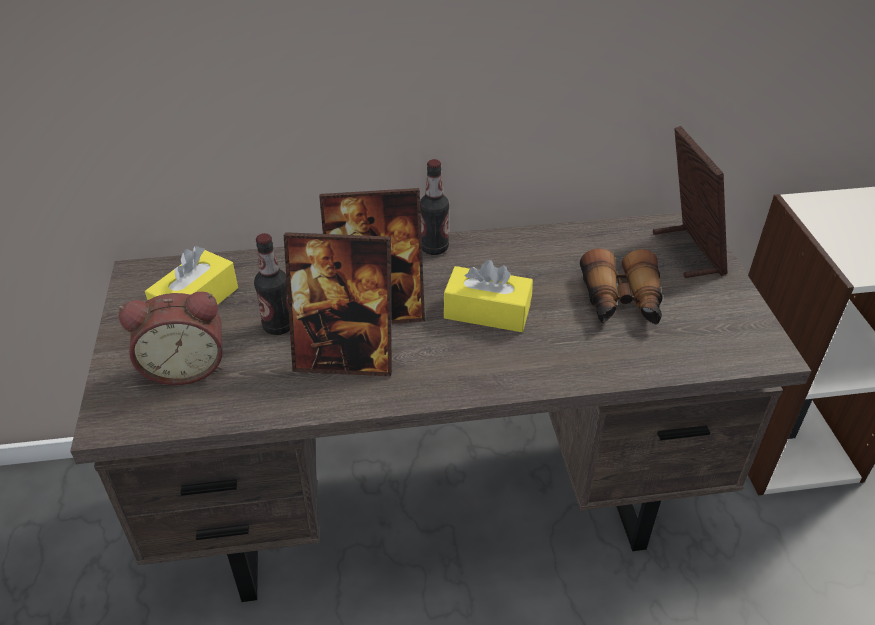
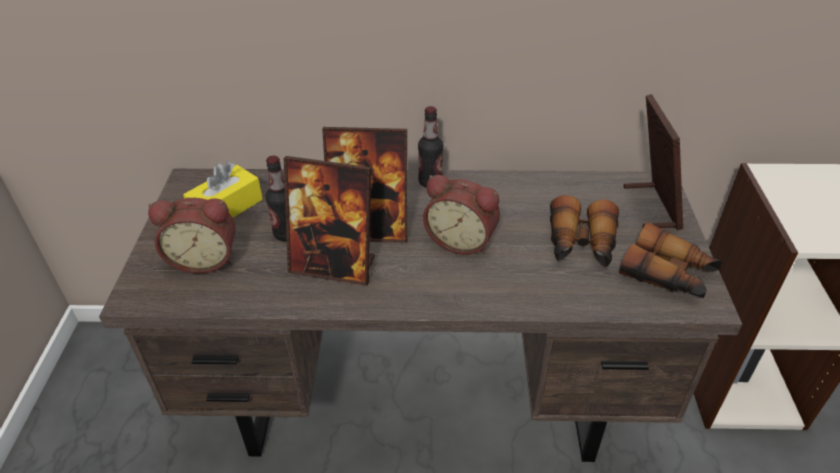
camera: 10 degrees right, 0 degrees up
(487, 312) = (462, 240): yellow tissue box -> alarm clock
(723, 326) = (668, 274): none -> binoculars

